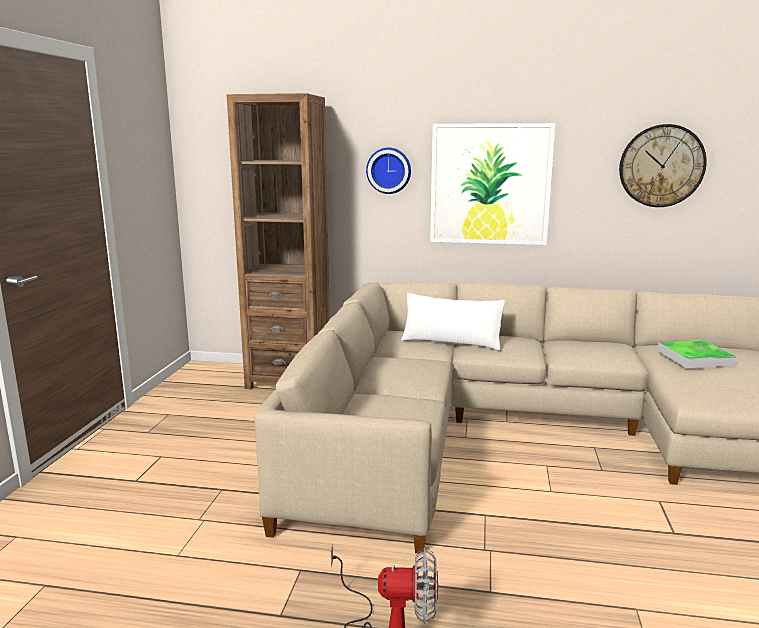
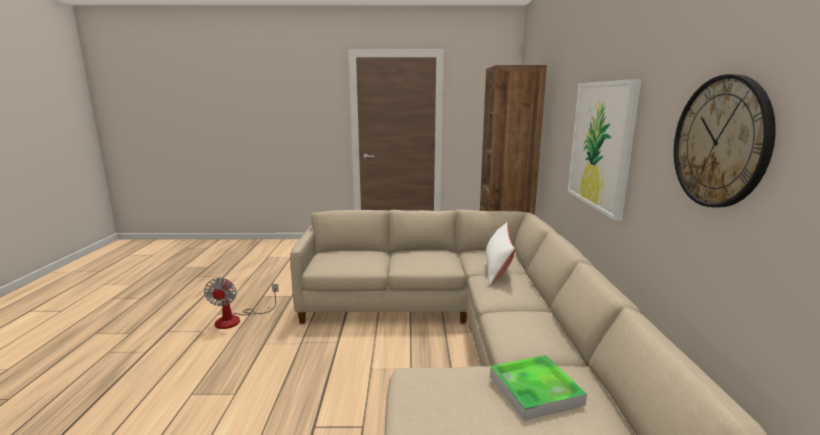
camera: 80 degrees right, 0 degrees up
(389, 170) = (565, 125): wall clock -> none

